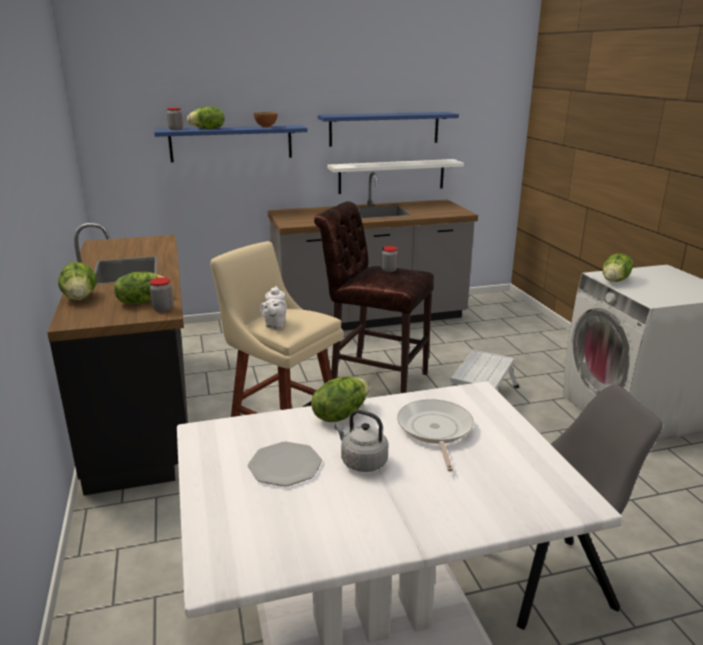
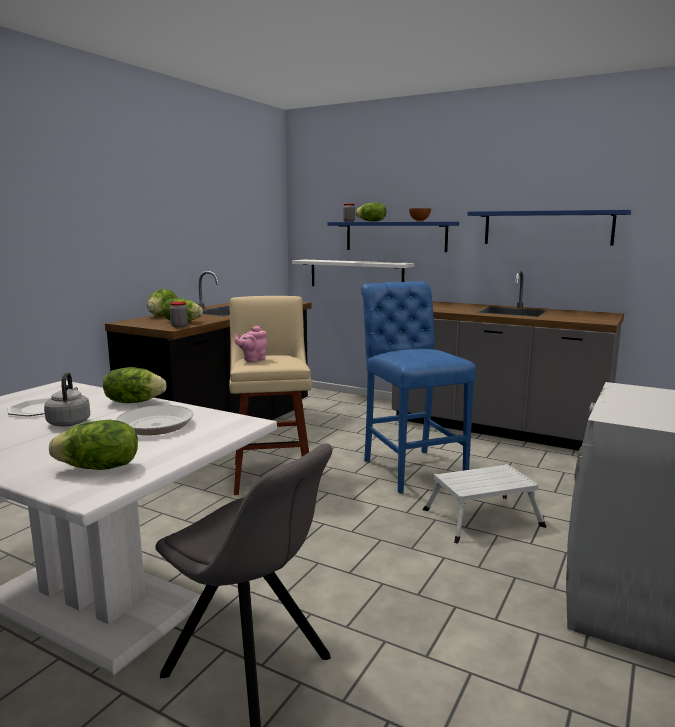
camera: 45 degrees right, 10 degrees down
(275, 325) = (252, 359): white teapot -> pink teapot
(374, 378) = (411, 468): brown stool -> blue stool
(389, 270) = (426, 350): jar -> none
(391, 176) = (553, 280): white shelf -> white shelf (356, 274)
(615, 280) = (626, 394): lettuce -> lettuce (99, 468)

